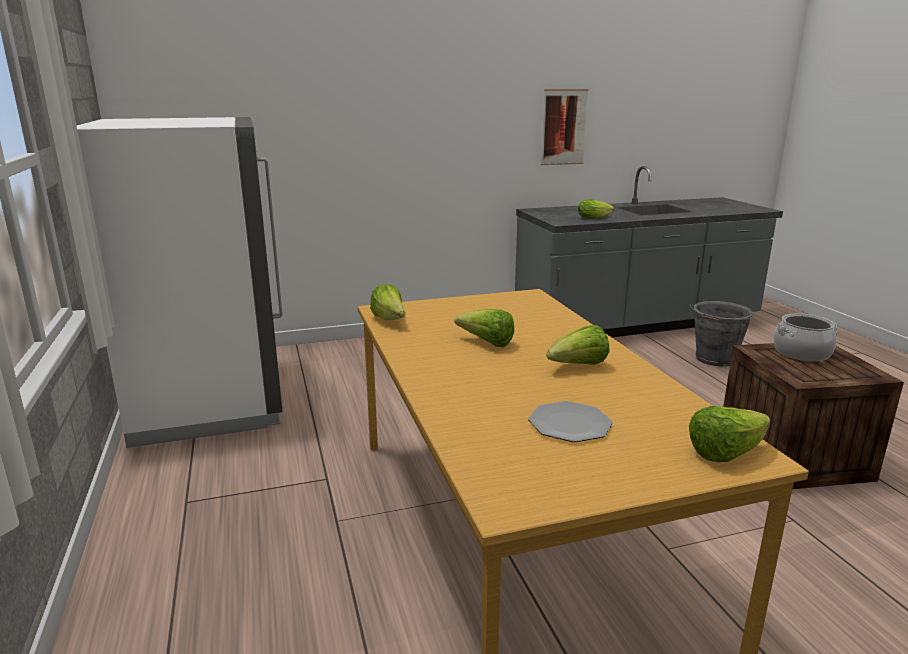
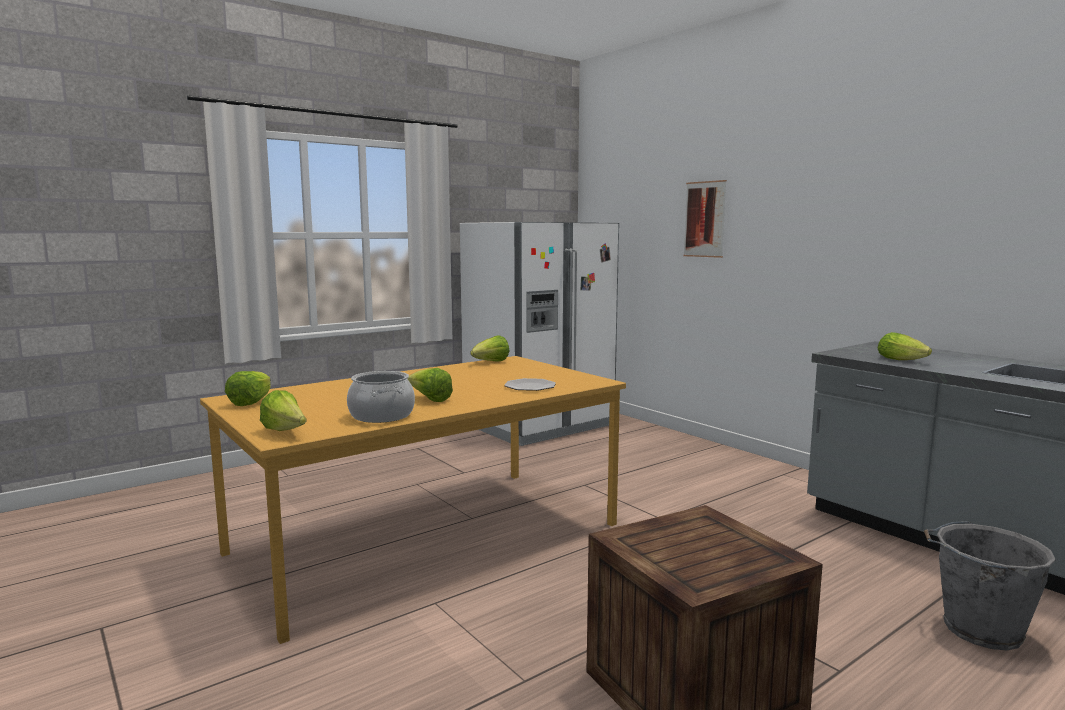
camera: 70 degrees right, 10 degrees down
(487, 343) = (462, 381): lettuce -> lettuce (251, 402)
(564, 127) = (956, 241): picture -> picture (704, 219)
(570, 424) = (326, 402): plate -> plate (530, 386)
(801, 353) = (729, 542): cooking pot -> cooking pot (382, 416)

